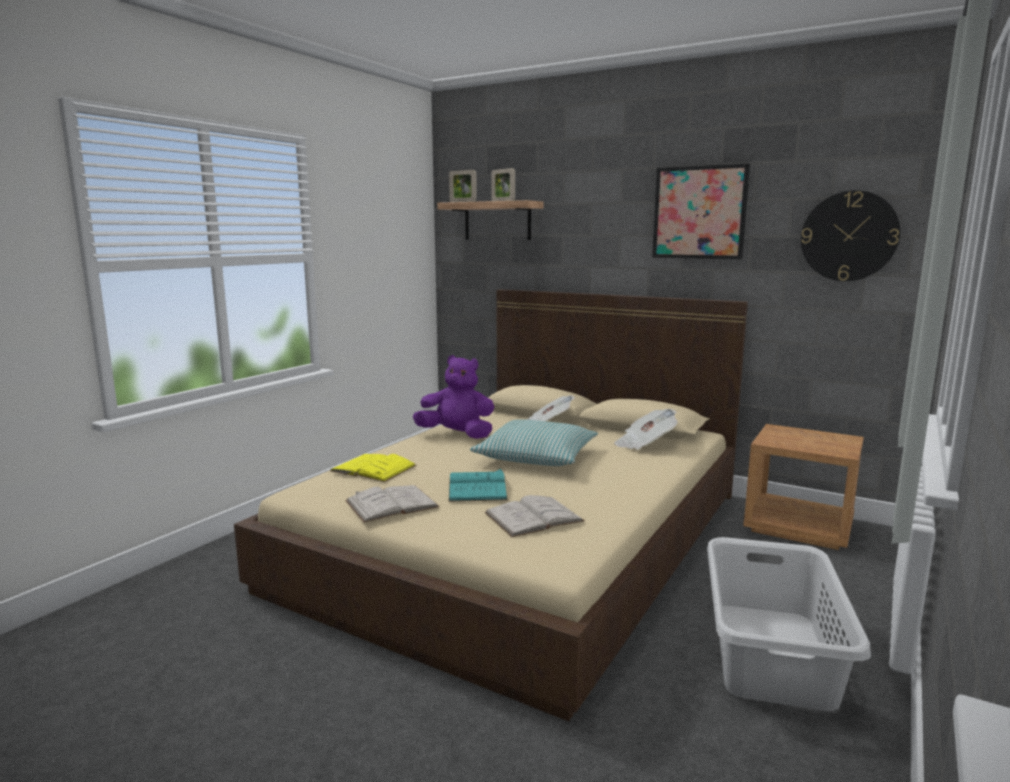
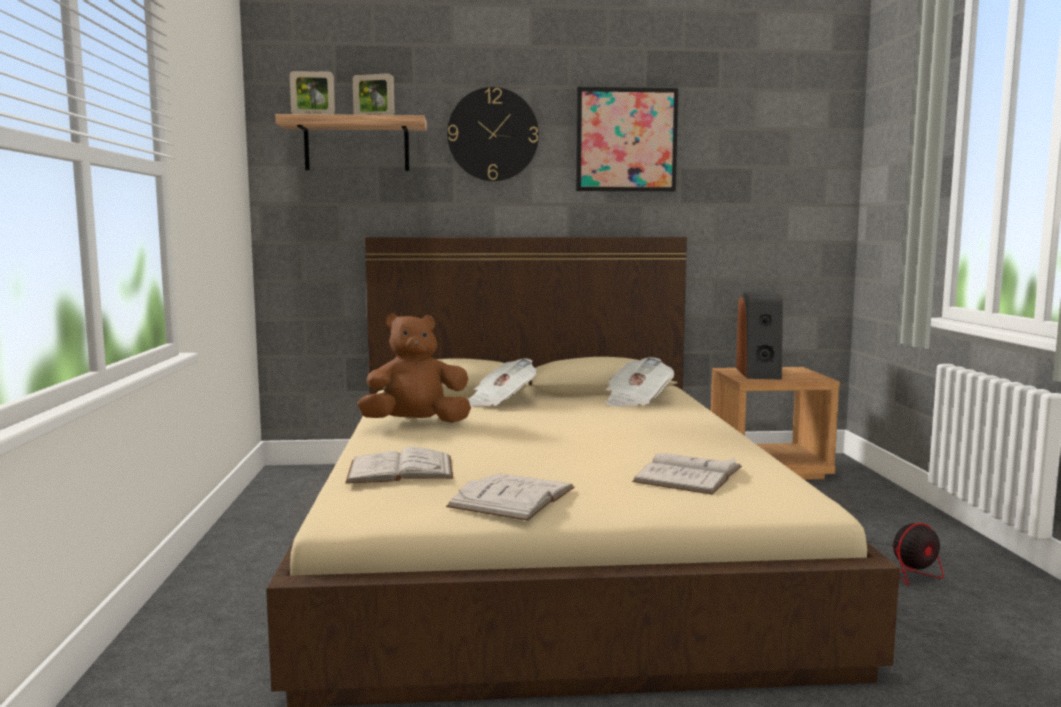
camera: 35 degrees left, 5 degrees down
(373, 468) = (400, 469): yellow book -> white book
(457, 435) = (416, 424): purple plush toy -> brown plush toy
(477, 486) = (568, 462): turquoise book -> none
(536, 457) = (558, 427): pillow -> none
(769, 653) = (912, 568): grey laundry basket -> fan
(796, 437) = (759, 373): none -> speaker
(849, 236) = (774, 167): wall clock -> wall clock (493, 134)

